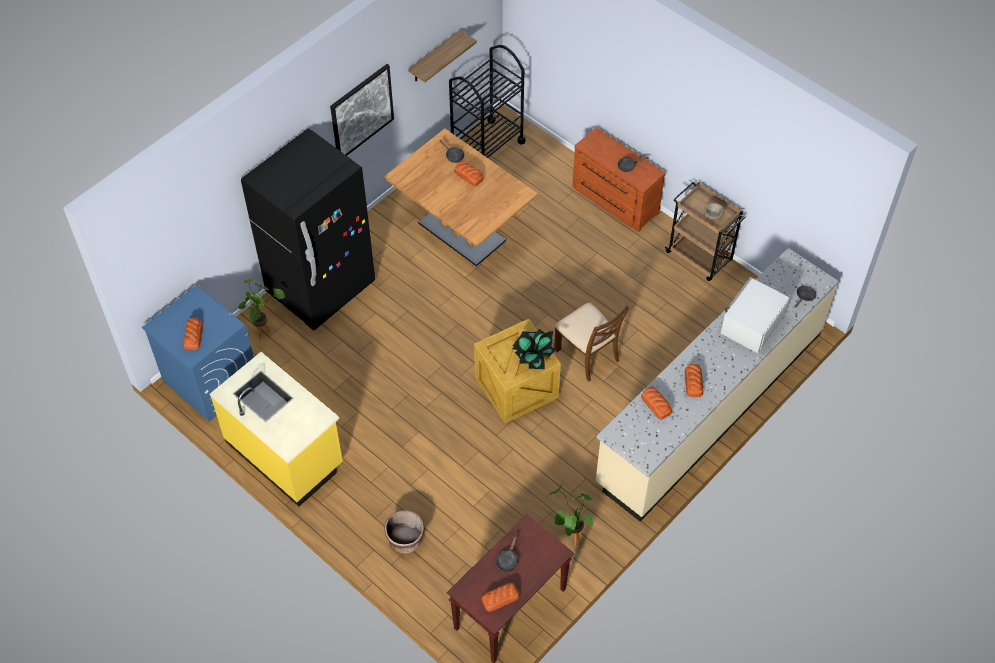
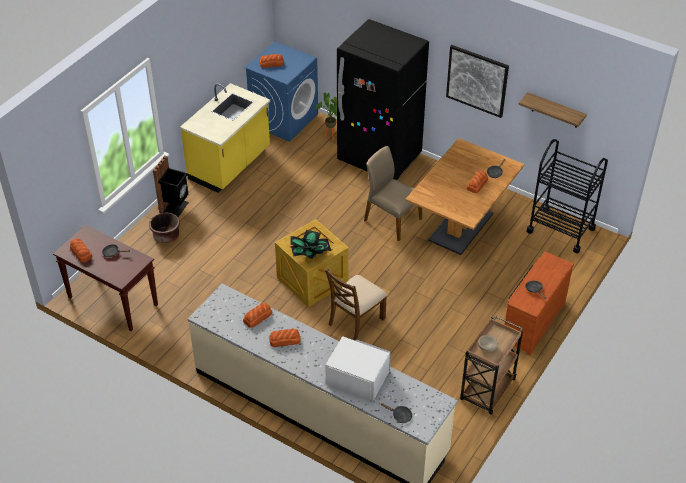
camera: 80 degrees right, 10 degrees down
(351, 525) = (175, 207): none -> black trash can
(434, 294) = (391, 220): none -> beige chair
(570, 538) = (176, 329): potted plant -> none

